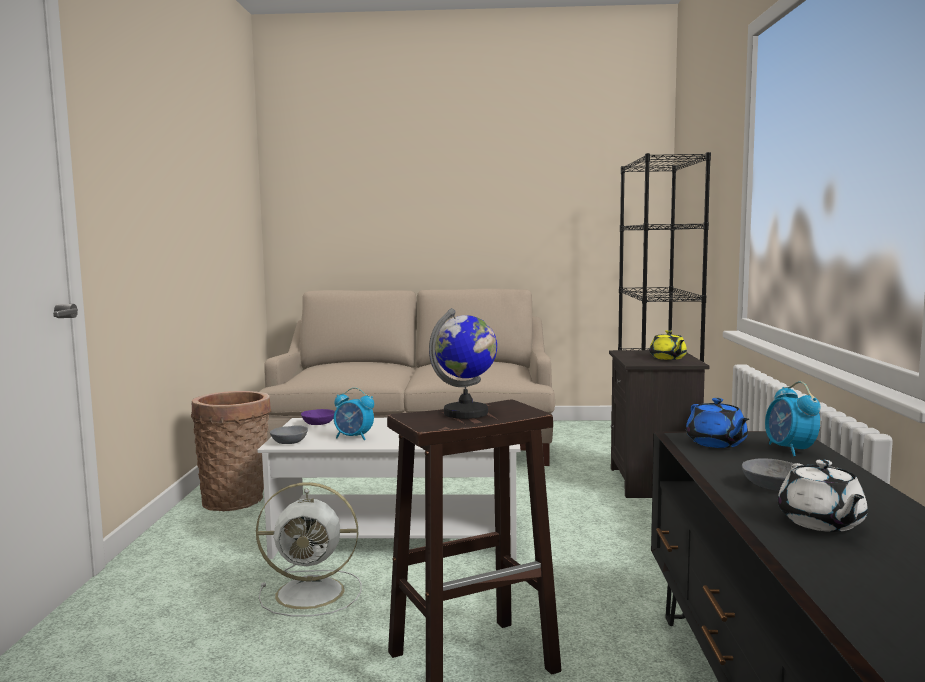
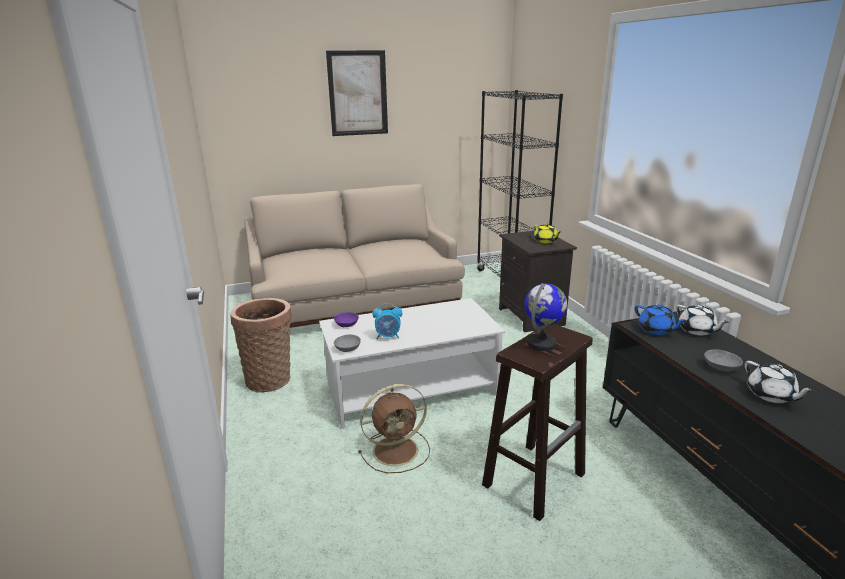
camera: 20 degrees left, 15 degrees up
(313, 593) = (397, 450): white fan -> brown fan
(454, 172) = (358, 93): none -> picture
(790, 450) = (697, 330): alarm clock -> white teapot

